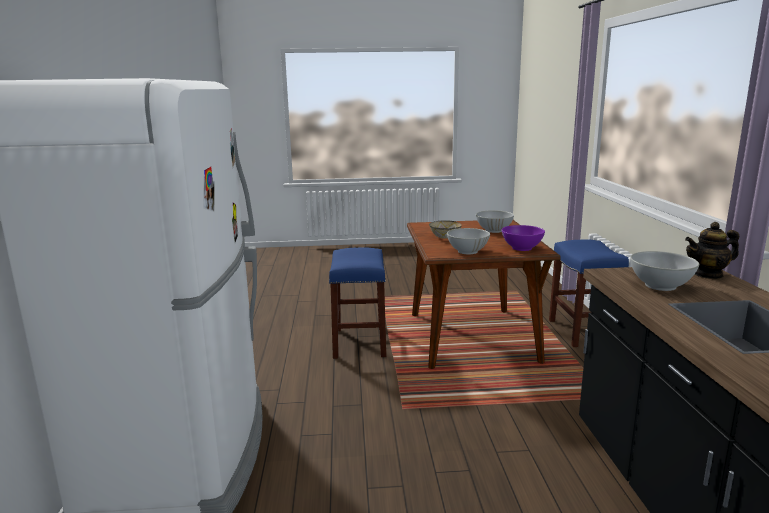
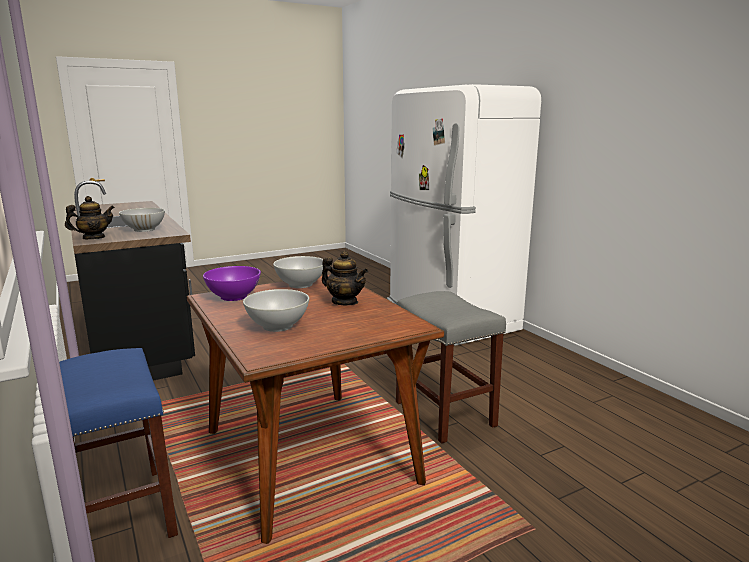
camera: 155 degrees right, 0 degrees up
(359, 342) = (446, 414): blue stool -> grey stool
(445, 237) = (345, 302): bowl -> teapot

